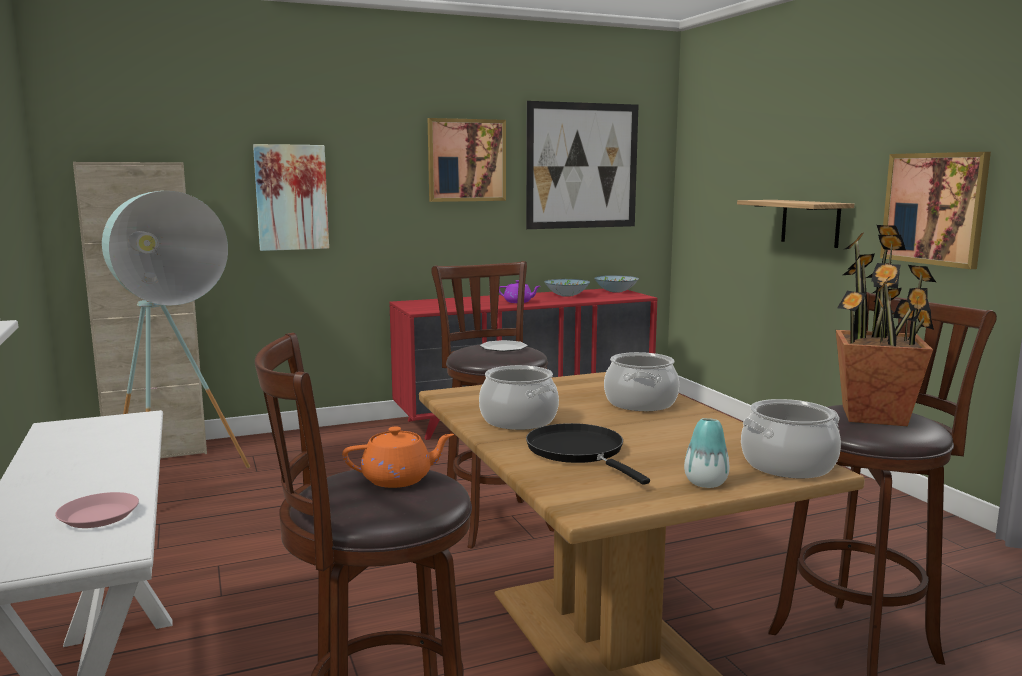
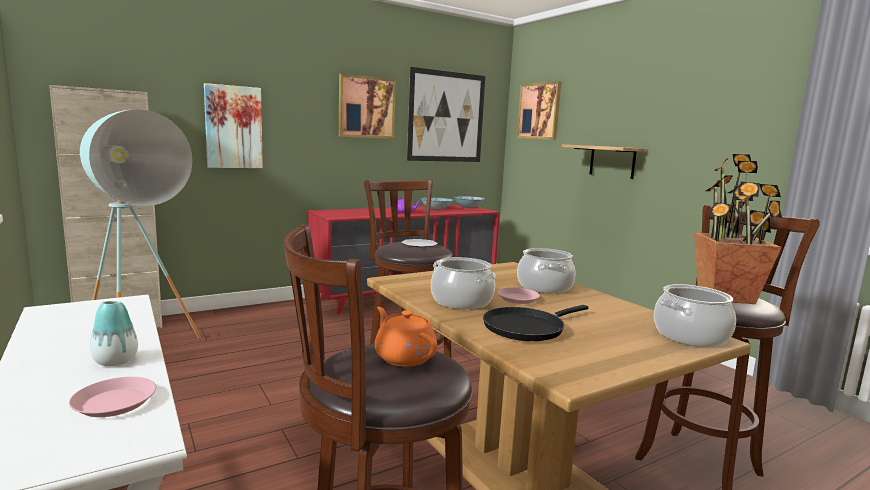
camera: 10 degrees left, 0 degrees up
(398, 479) = (404, 357): orange teapot -> orange teapot turned 105 degrees counterclockwise
(579, 452) = (527, 327): black frying pan -> black frying pan turned 90 degrees counterclockwise
(593, 417) = (518, 298): none -> pink plate
(705, 483) = (644, 352): vase -> vase (115, 361)
(934, 208) = (708, 152): picture -> picture (539, 111)

